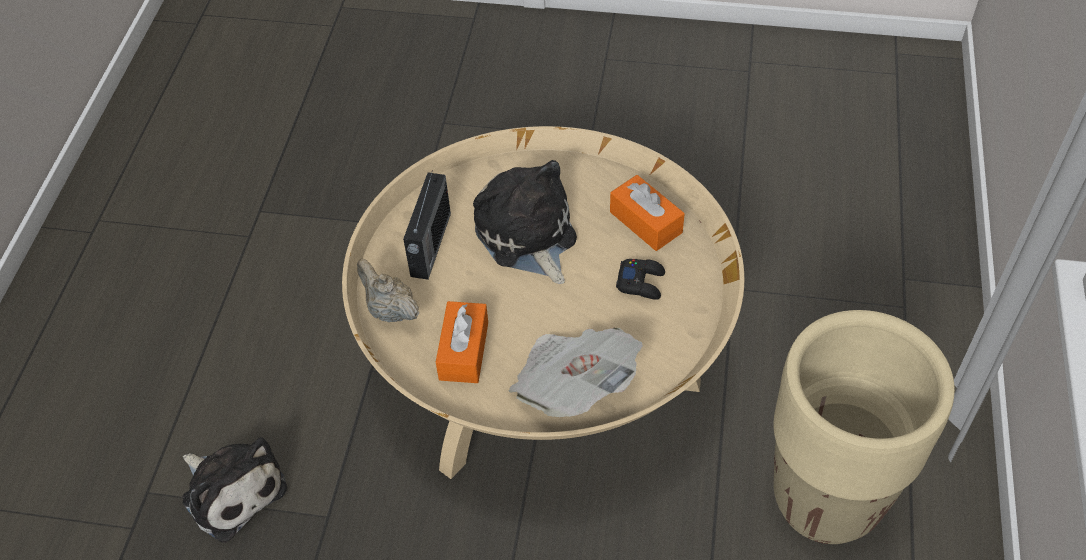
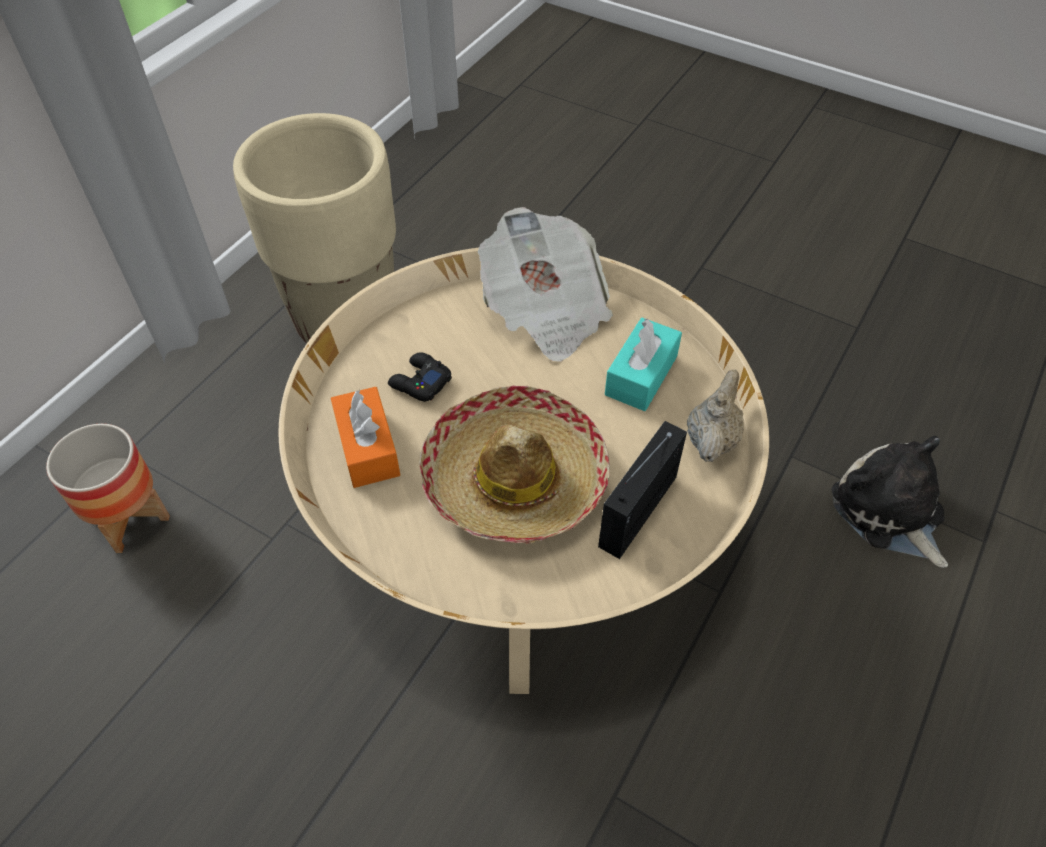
camera: 160 degrees left, 0 degrees up
(390, 310) = (711, 439): beige teapot -> beige teapot turned 135 degrees counterclockwise
(464, 351) = (641, 375): orange tissue box -> turquoise tissue box
(527, 237) = (515, 479): plush toy -> hat
(850, 264) = (130, 518): none -> planter

